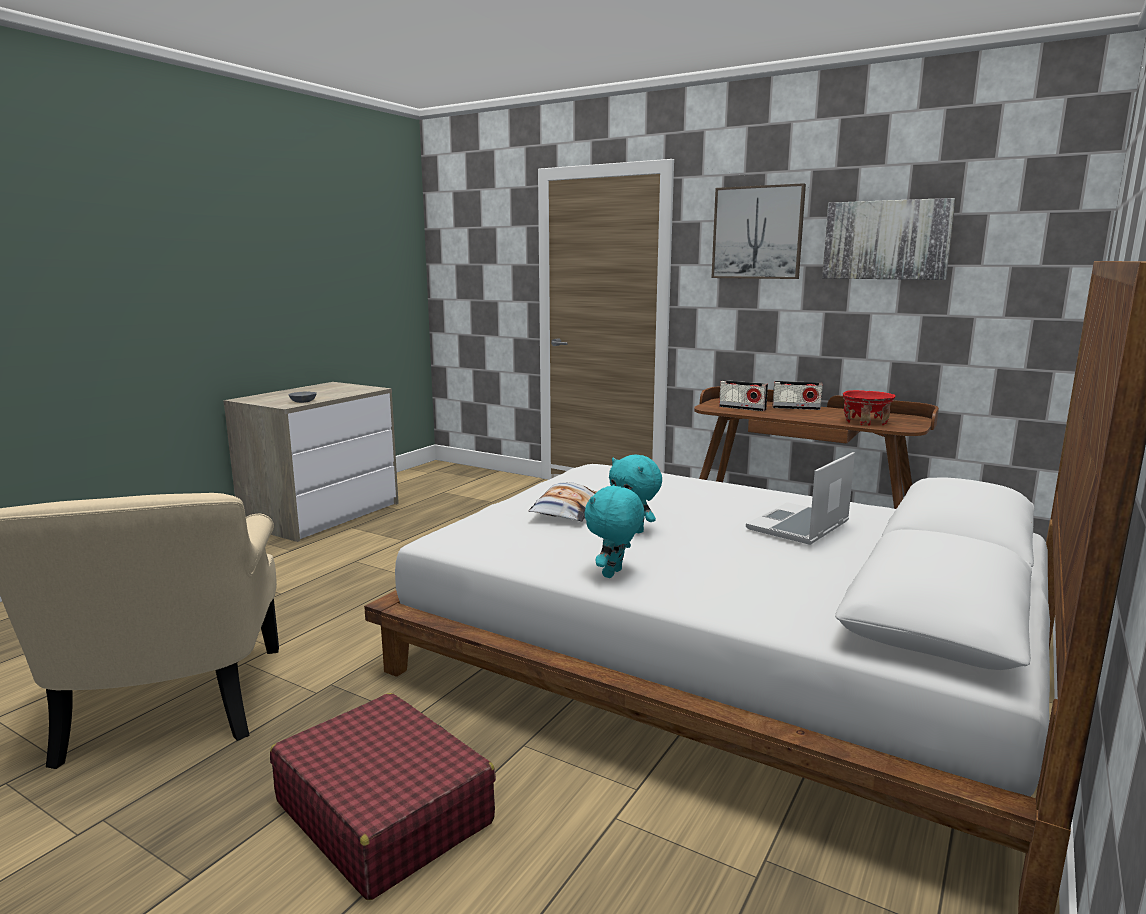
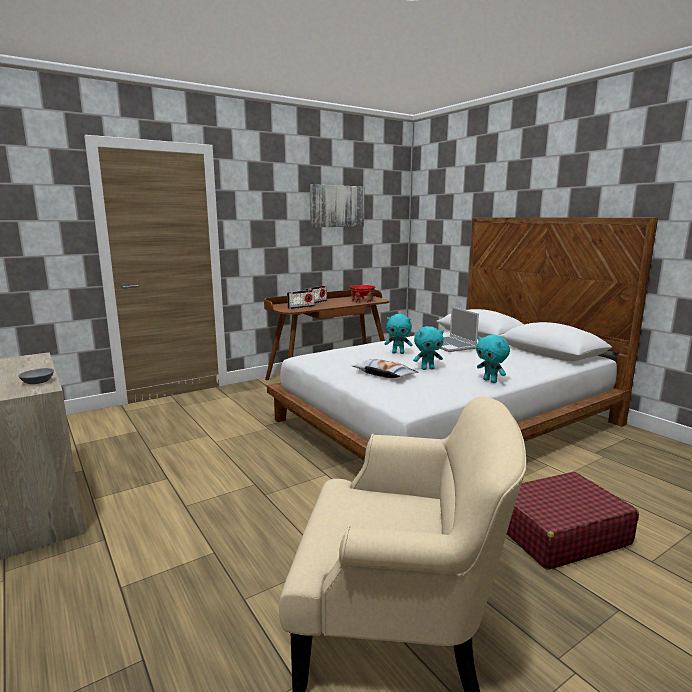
camera: 65 degrees left, 0 degrees up
(682, 501) = (398, 353): none -> turquoise plush toy
(757, 233) = (273, 199): picture -> none

